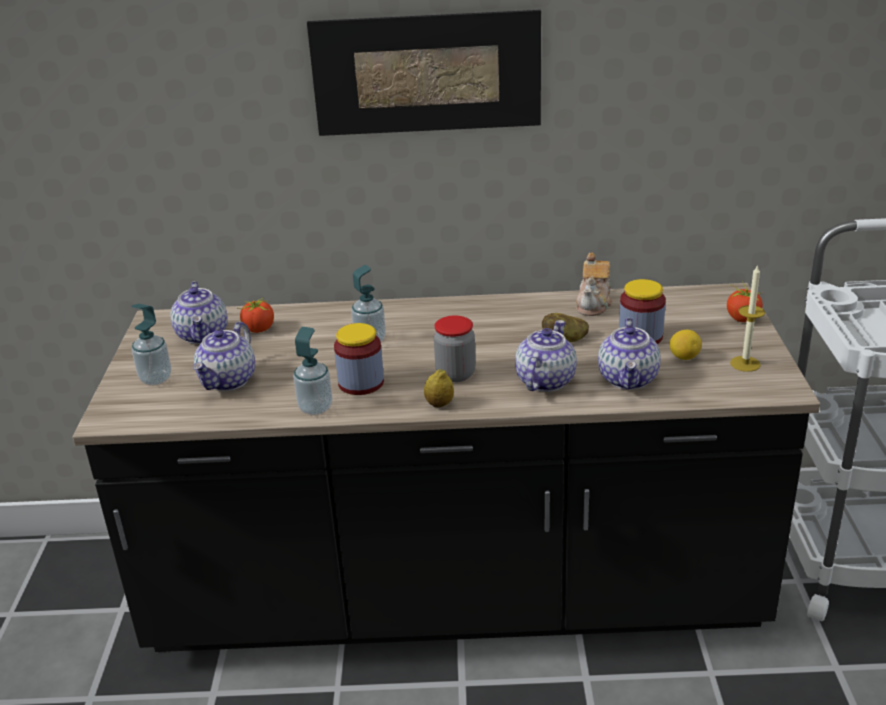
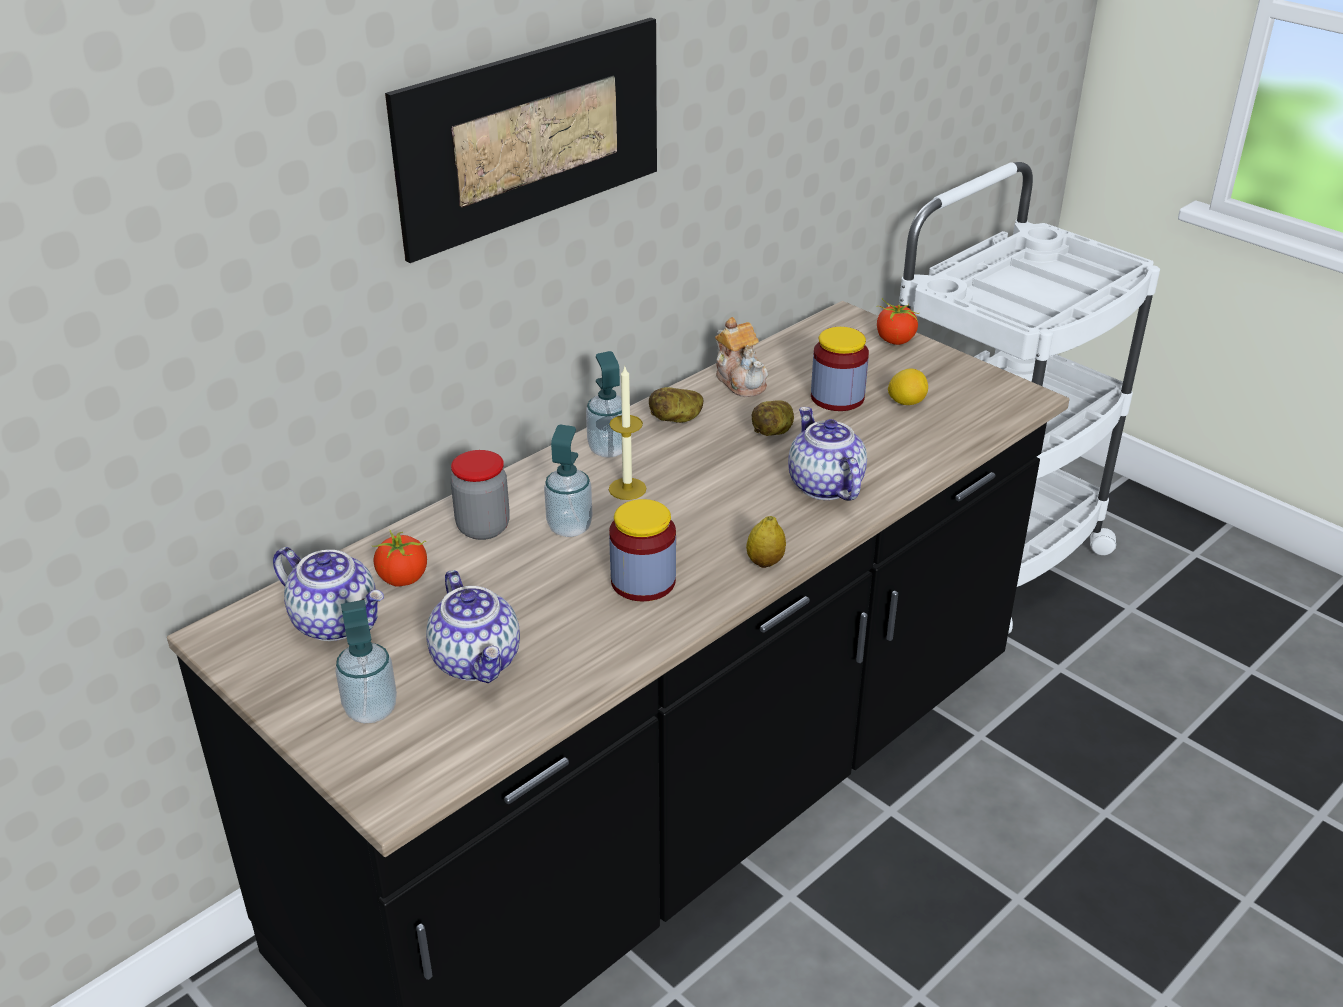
camera: 45 degrees left, 5 degrees up
(315, 408) = (641, 636): soap dispenser -> soap dispenser (608, 449)
(455, 374) = (727, 521): jar -> jar (483, 528)
(519, 310) = (677, 419): none -> potato
(629, 379) = (895, 447): teapot -> none
(745, 364) = (963, 386): candle -> candle (627, 489)

